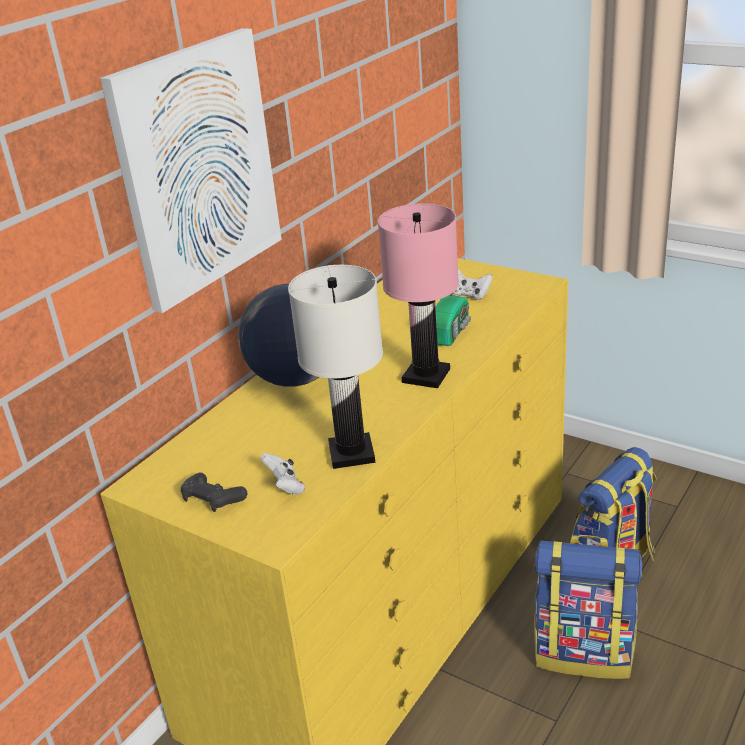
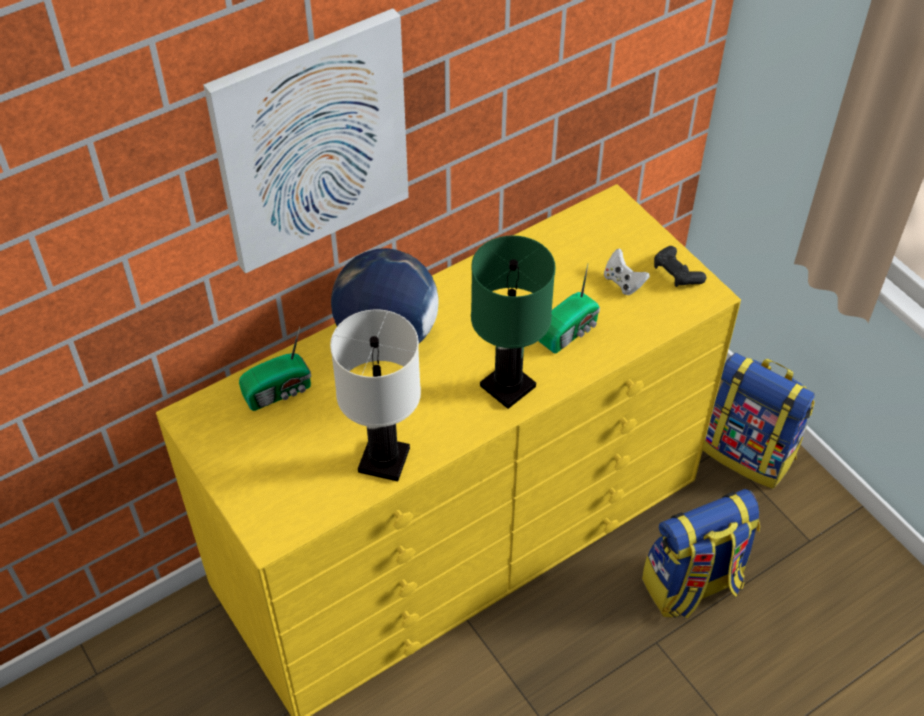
camera: 20 degrees right, 20 degrees up
(213, 499) = (241, 463): black game controller -> black game controller (676, 273)
(219, 441) = (280, 391): none -> radio
(286, 487) = (308, 476): white game controller -> none
(426, 376) = (507, 387): pink table lamp -> green table lamp
(584, 652) = (608, 662): backpack -> backpack (749, 452)

